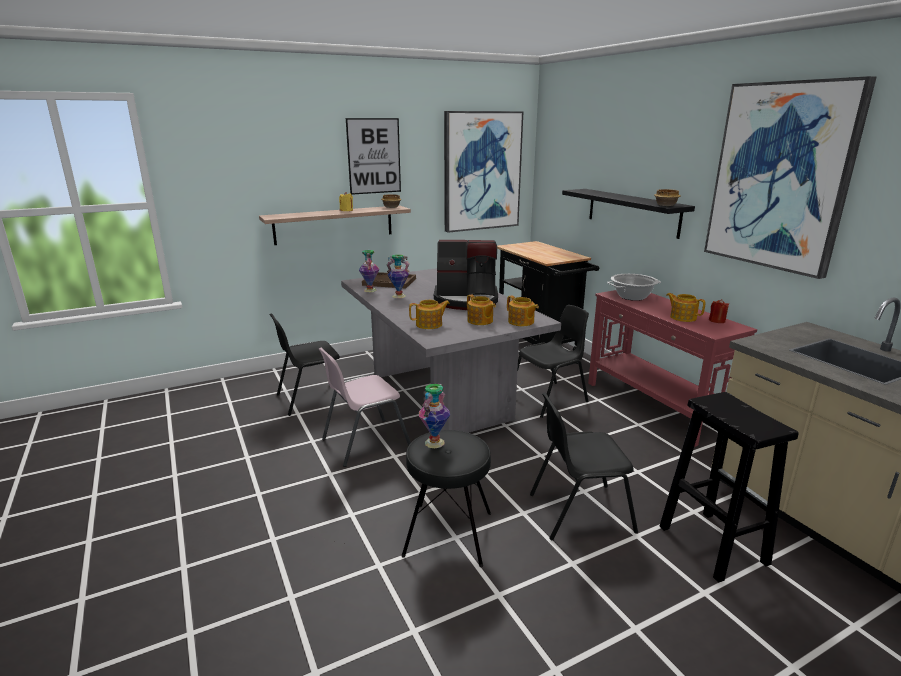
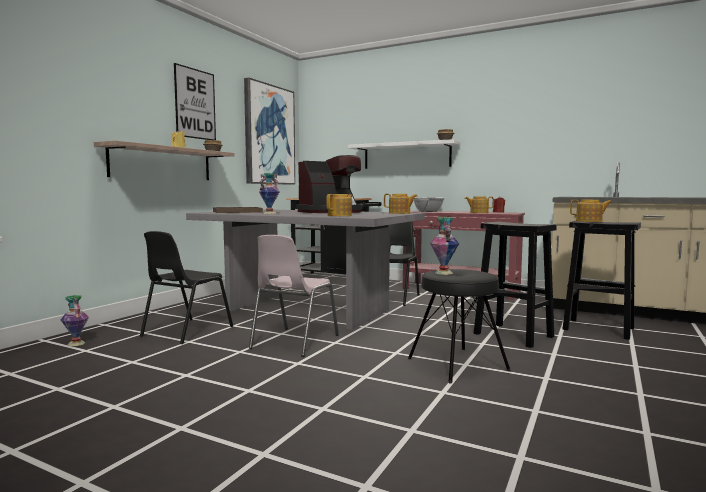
camera: 35 degrees left, 15 degrees down
(369, 290) = (232, 213): vase -> vase (76, 343)
(480, 321) = (371, 214): teapot -> teapot (589, 221)
(578, 512) = (512, 335): black chair -> black stool
(632, 212) = (406, 156): black shelf -> white shelf
(780, 177) = (521, 112): picture -> none

